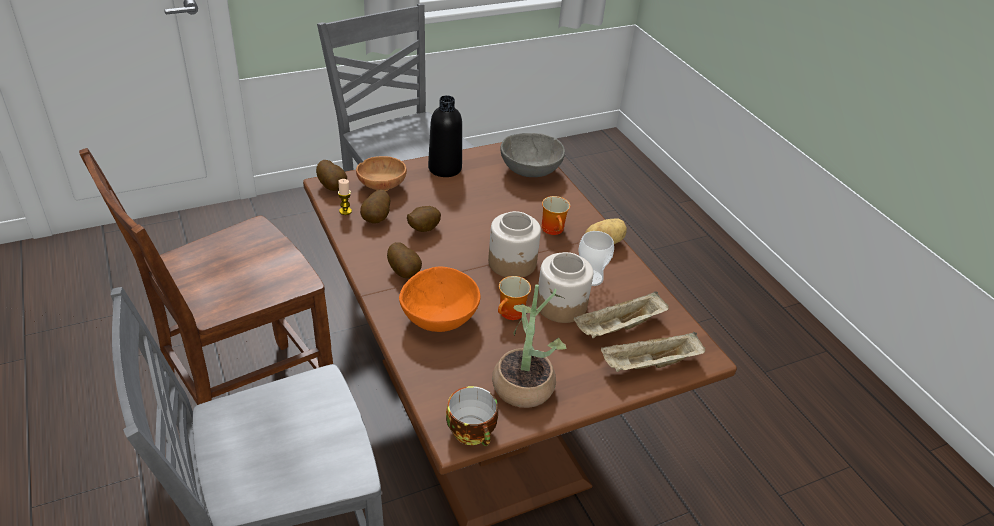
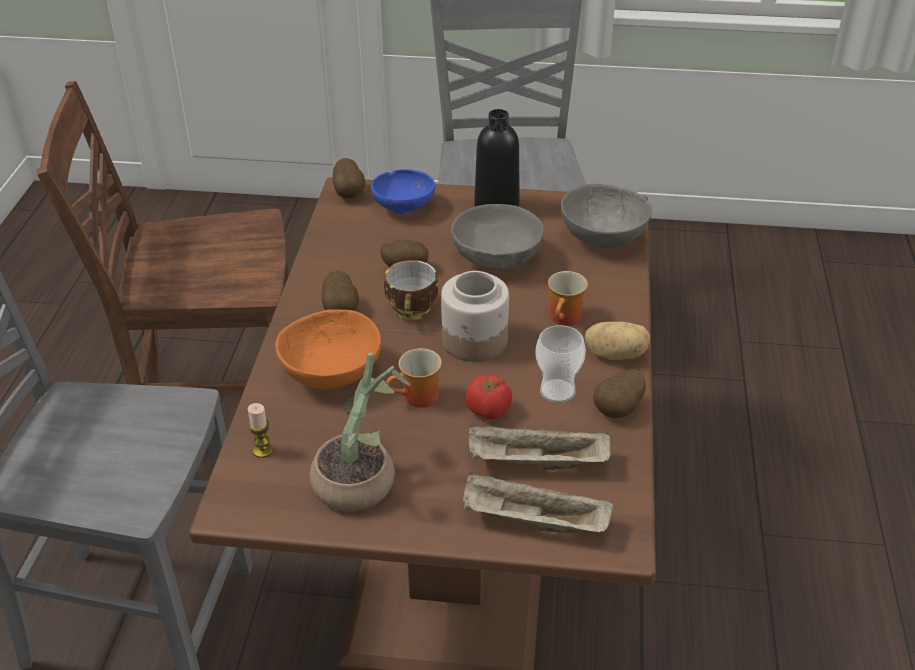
camera: 35 degrees right, 0 degrees up
(345, 211) = (338, 224): candle -> candle (263, 450)
(377, 219) = (365, 243): potato -> potato (619, 411)
(381, 185) = (404, 207): brown bowl -> blue bowl
(473, 432) = (253, 511): cup -> cup (413, 310)
(478, 204) = (498, 259): none -> grey bowl
(562, 305) = (488, 411): jar -> tomato

